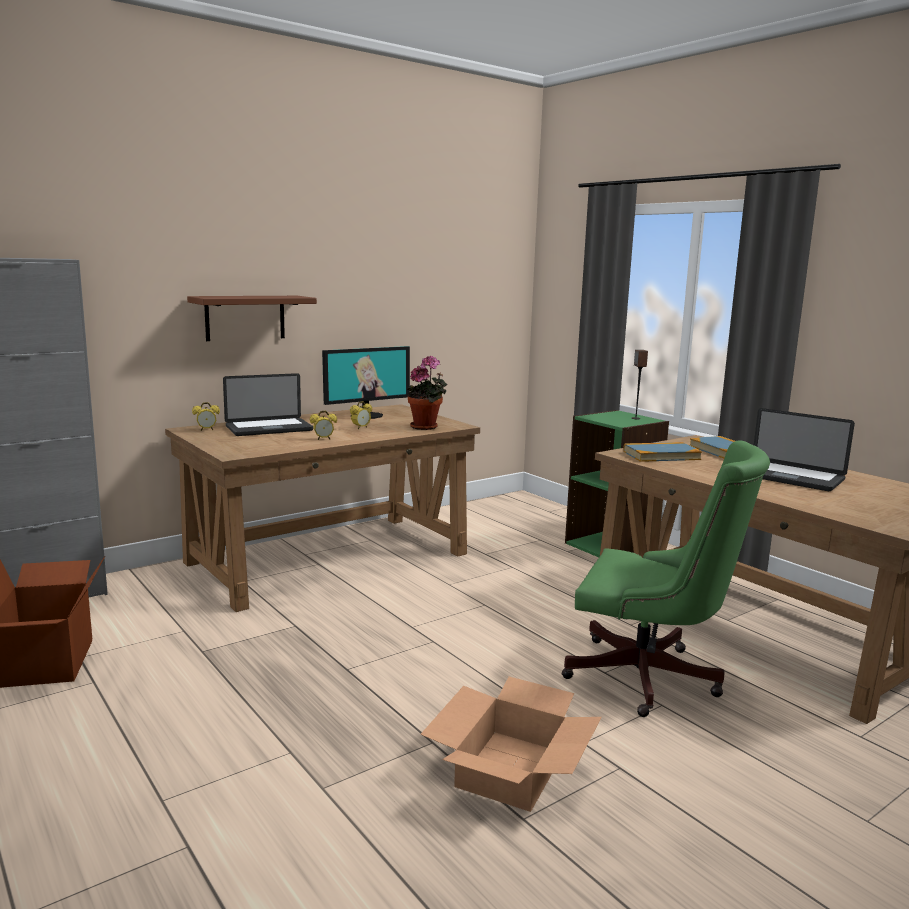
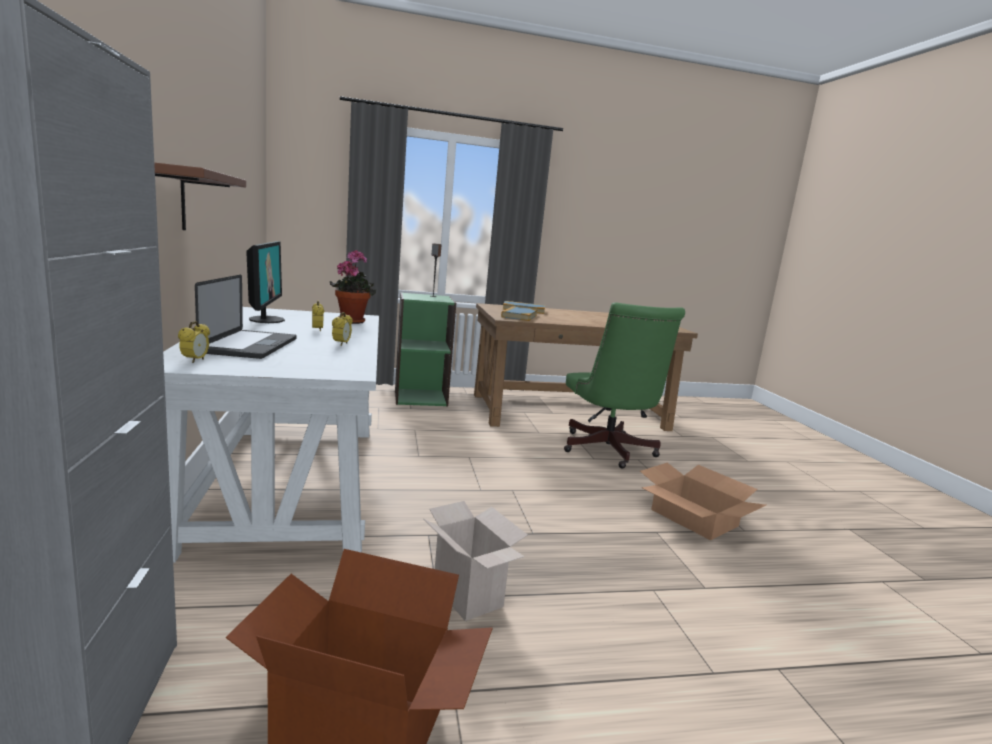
camera: 65 degrees left, 0 degrees up
(212, 663) = (470, 596): none -> cardboard box
(328, 558) = (289, 481): brown desk -> white desk
(651, 679) = (608, 451): green office chair -> green office chair turned 120 degrees clockwise
(789, 477) = (586, 317): laptop -> none

